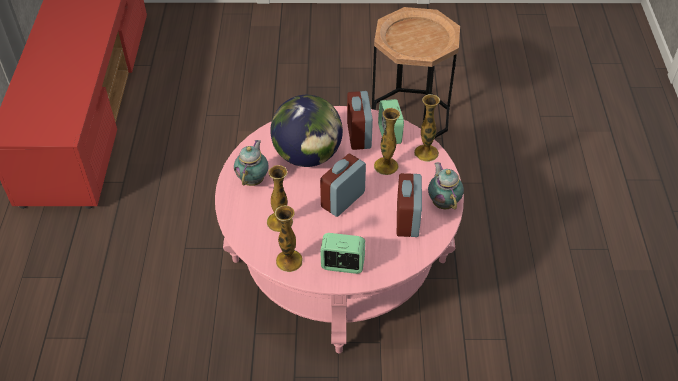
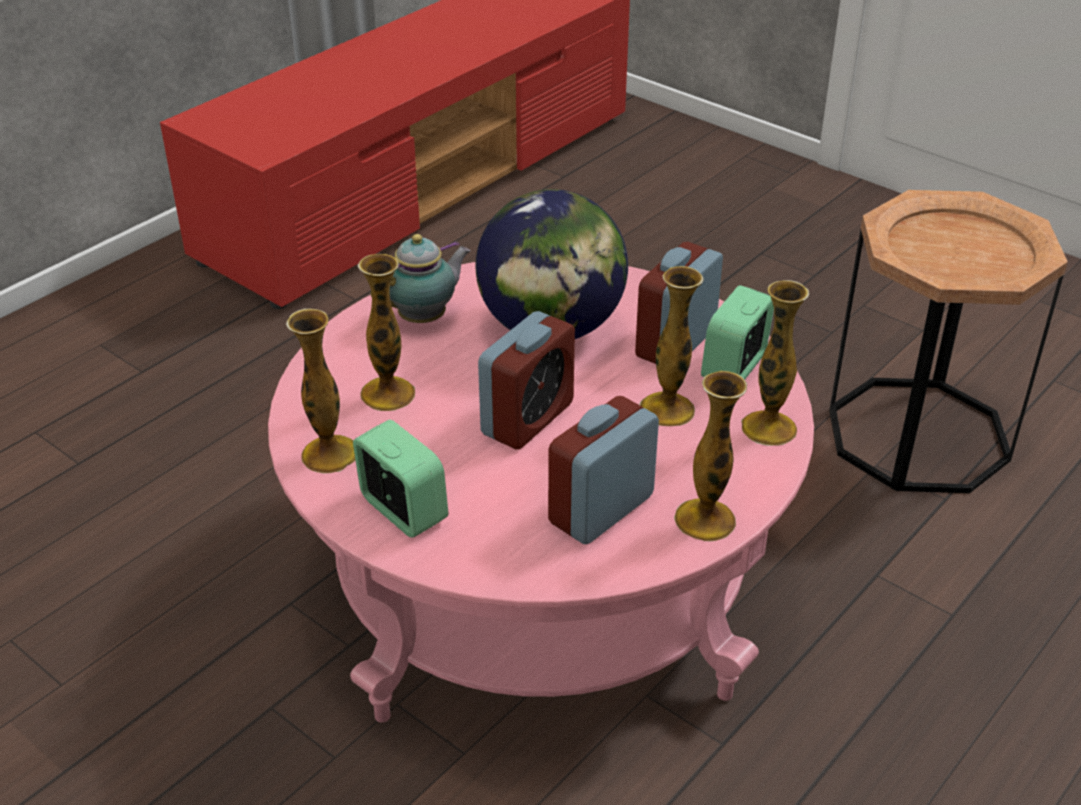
camera: 40 degrees right, 10 degrees down
(343, 200) = (527, 419): alarm clock -> alarm clock turned 135 degrees clockwise
(443, 202) = (704, 520): teapot -> vase

